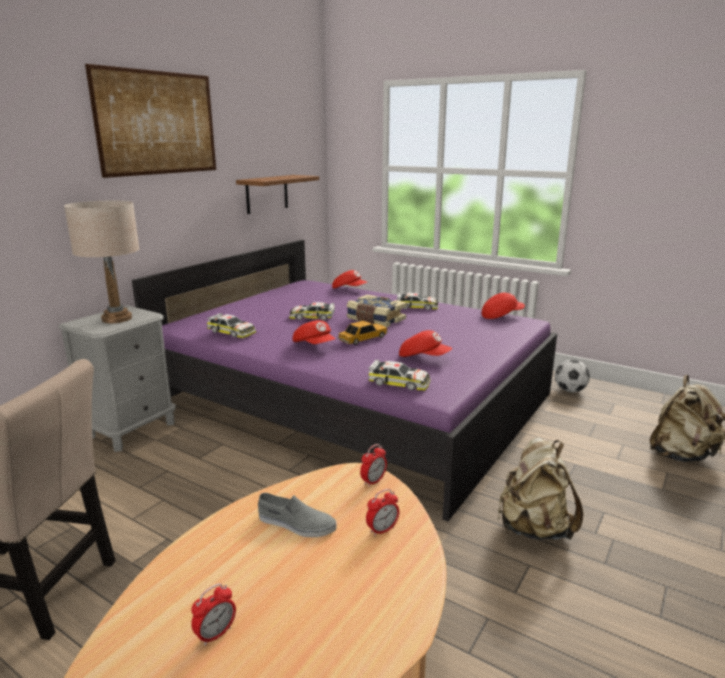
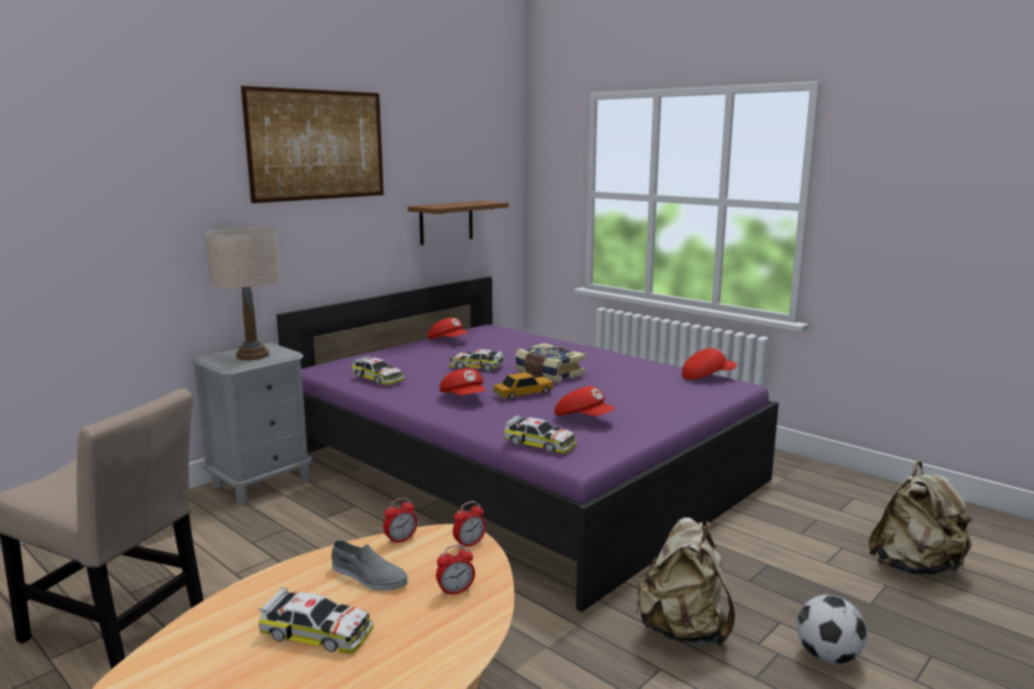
camera: 10 degrees right, 5 degrees down
(215, 634) = (247, 664): alarm clock -> alarm clock (400, 540)
(349, 289) = (536, 337): red cap -> red cap (448, 341)
(417, 307) = (608, 361): toy car -> toy car (317, 632)
(570, 390) = (799, 478): football -> football (827, 656)

